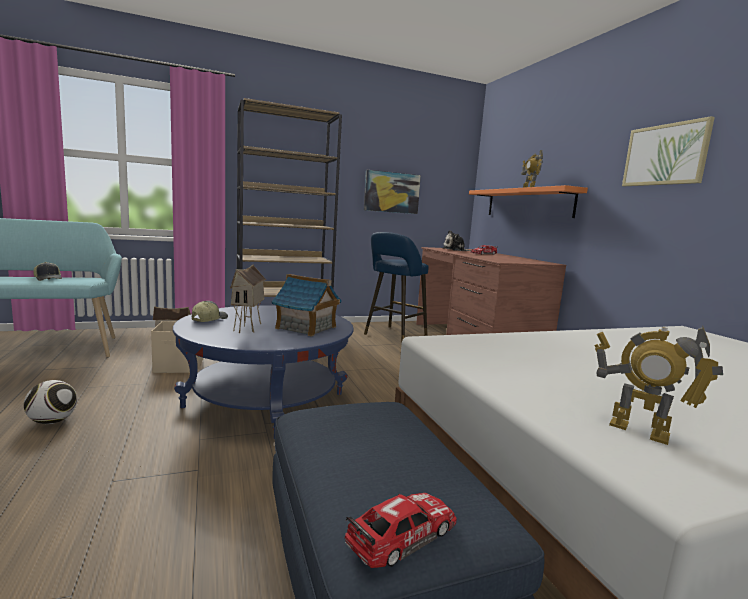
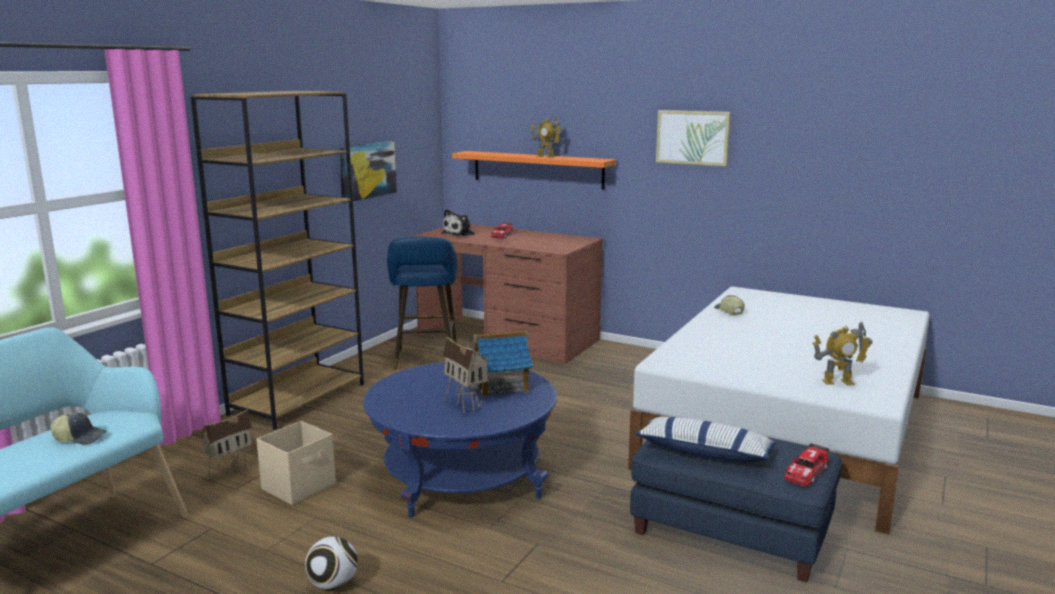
camera: 40 degrees left, 5 degrees up
(209, 319) = (405, 411): cap -> cap (728, 311)
(337, 440) = (704, 452): none -> pillow
(402, 535) = (806, 472): toy car -> toy car turned 150 degrees counterclockwise

